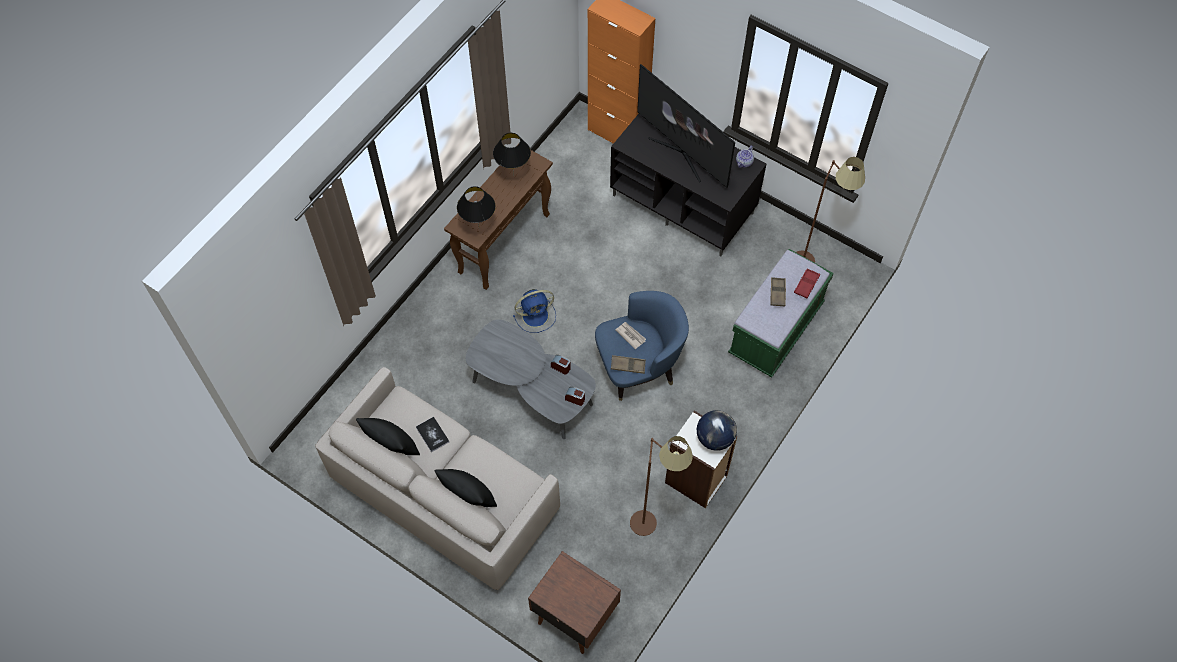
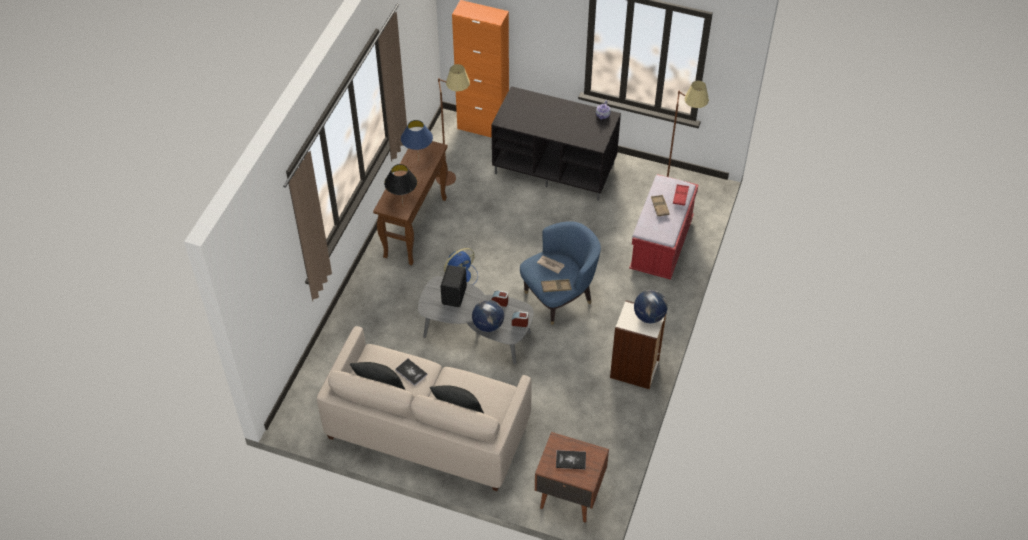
camera: 15 degrees left, 10 degrees down
(512, 348) = (455, 295): none -> black speaker
(514, 176) = (418, 161): black table lamp -> blue table lamp
(539, 393) = (488, 325): none -> globe
(573, 592) = (570, 460): none -> book
(655, 520) = (611, 407): brown floor lamp -> brown floor lamp (454, 175)
(682, 153) = (550, 118): television -> none
(776, 329) = (661, 245): green bench -> red bench

